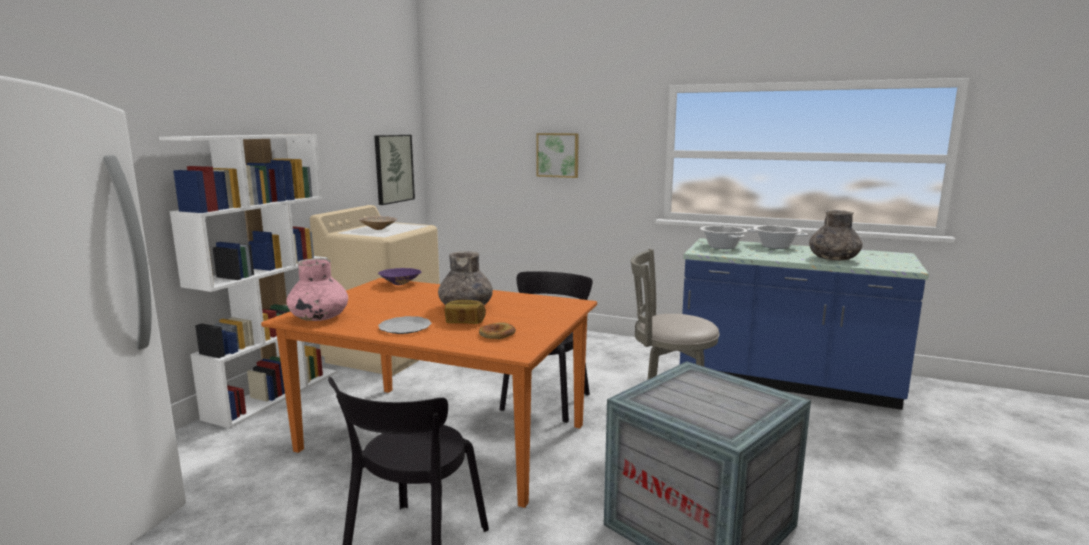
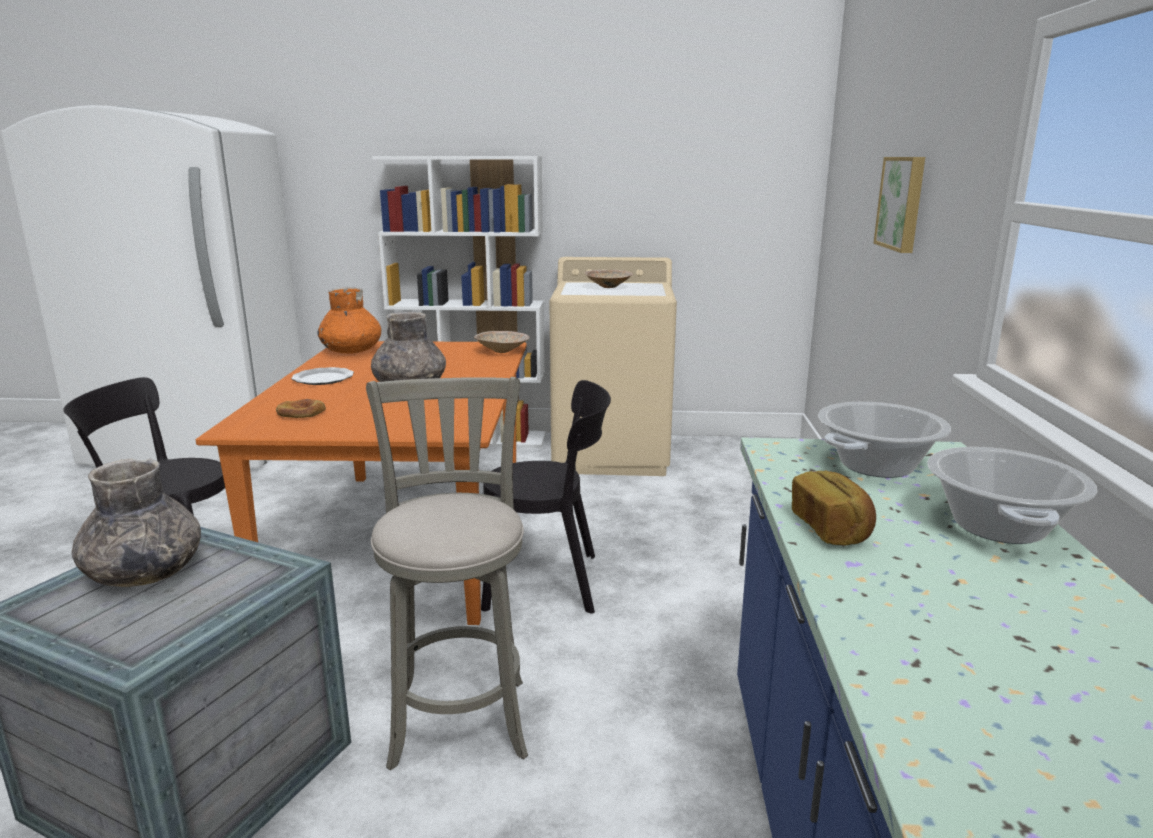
camera: 70 degrees right, 5 degrees up
(319, 317) = (351, 351): pink vase -> orange vase
(393, 168) = (742, 211): picture -> none
(401, 283) = (503, 351): purple bowl -> beige bowl
(465, 322) = (349, 395): bread -> bread (831, 529)
(833, 259) = (918, 615): grey vase -> grey vase (144, 574)

